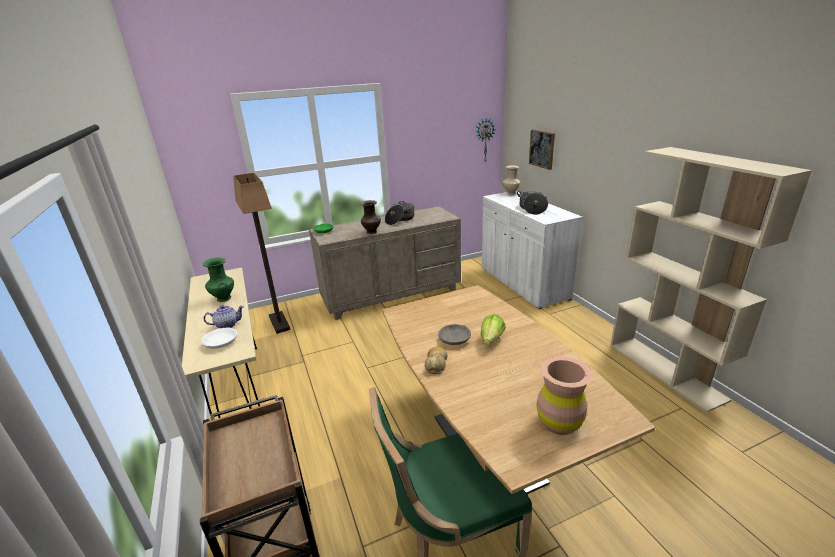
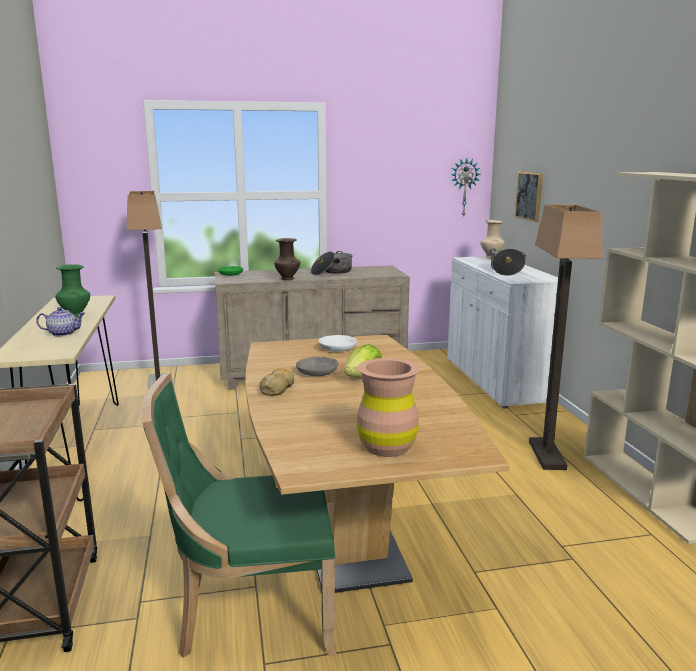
camera: 10 degrees right, 10 degrees down
(220, 343) = (45, 345): white bowl -> white bowl (337, 348)
(586, 348) = (547, 455): none -> floor lamp

